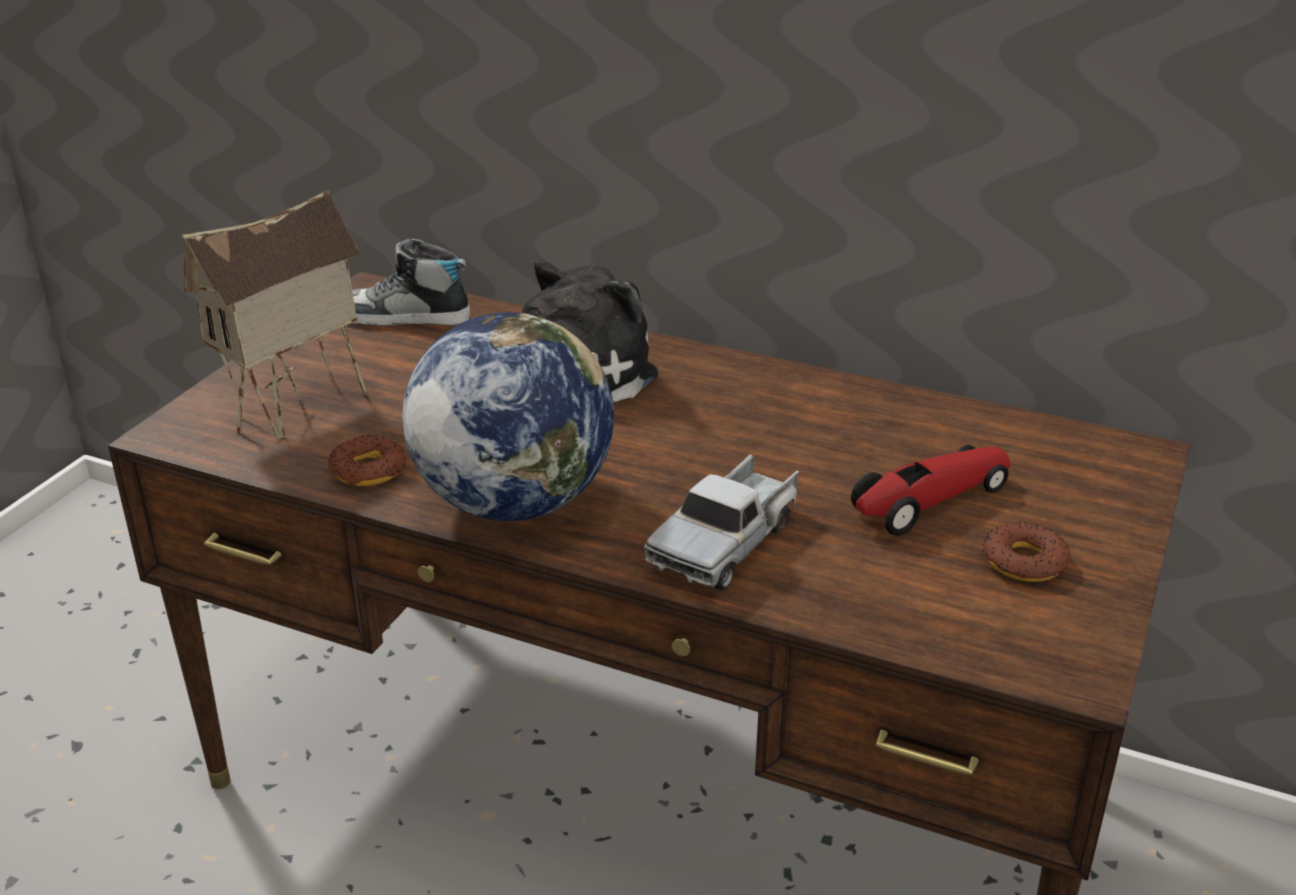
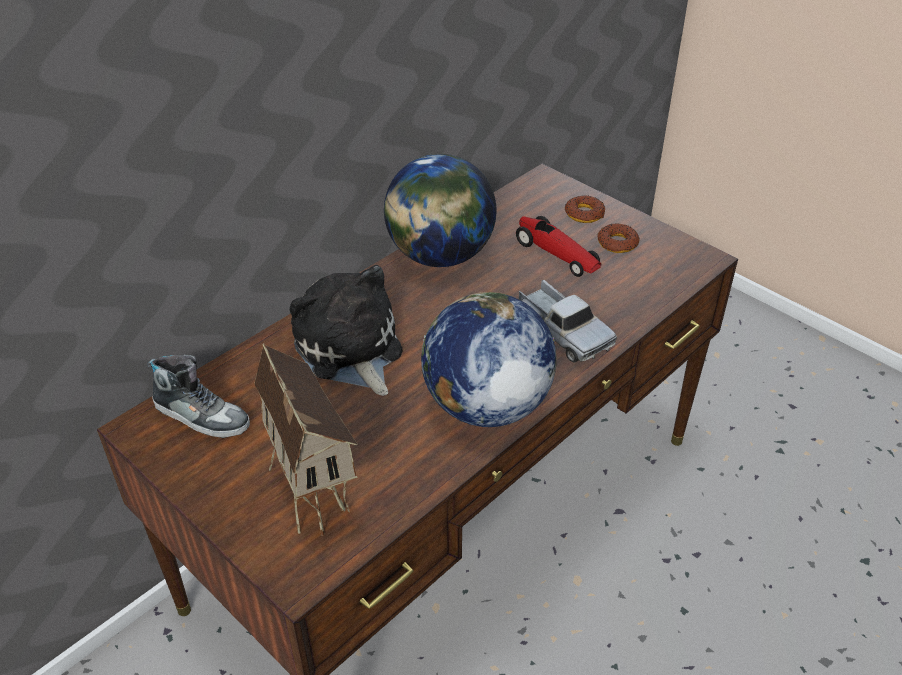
camera: 70 degrees left, 10 degrees up
(368, 470) = (414, 468): donut -> donut (584, 214)
(404, 317) = (201, 415): shoe -> shoe turned 90 degrees counterclockwise
(828, 400) = (440, 256): none -> globe
(929, 502) = (556, 254): toy car -> toy car turned 150 degrees clockwise

